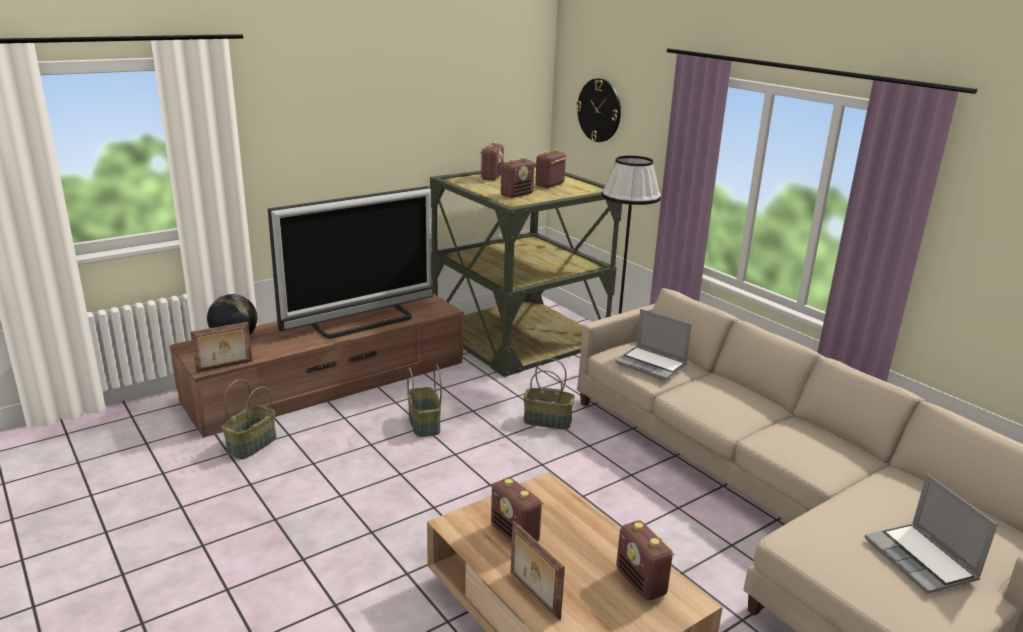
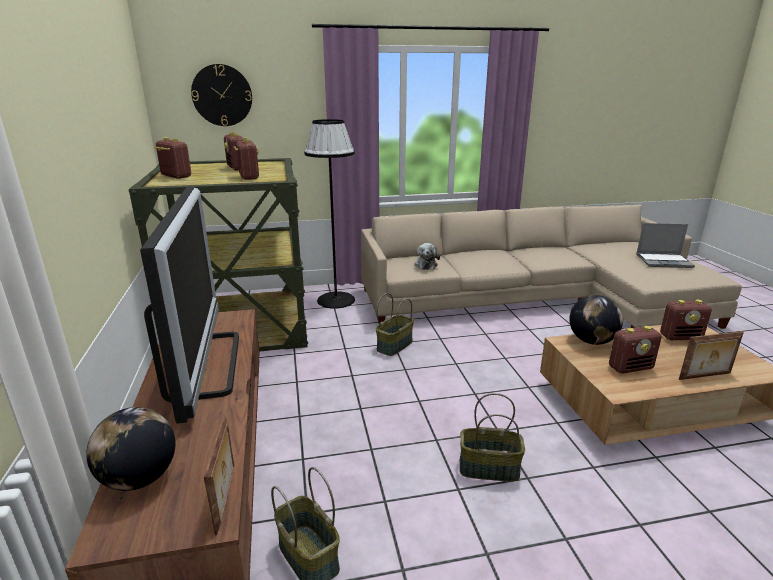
camera: 65 degrees left, 0 degrees up
(423, 424) = (355, 407): basket -> basket (488, 469)
(564, 505) = (591, 341): none -> globe
(652, 364) = (426, 265): laptop -> plush toy

